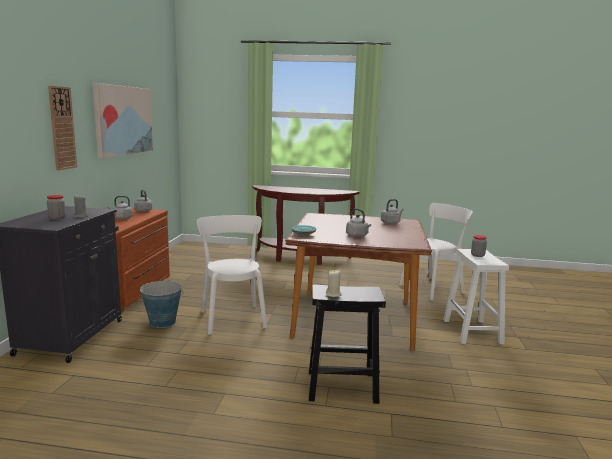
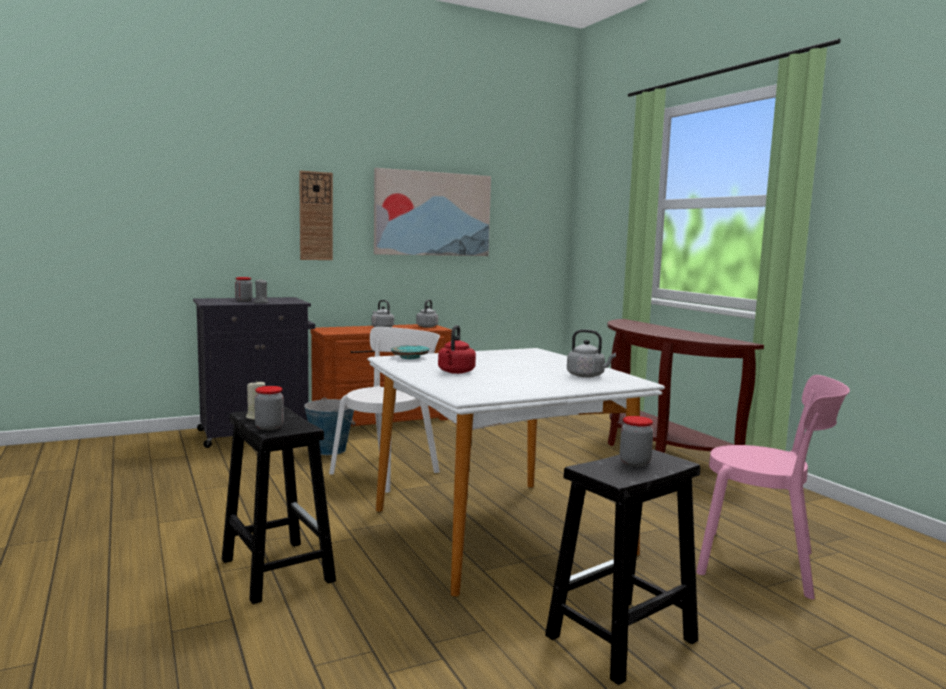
camera: 55 degrees right, 5 degrees down
(353, 318) = (499, 531): brown dining table -> white dining table
(358, 235) = (455, 372): grey kettle -> red kettle
(362, 296) = (269, 427): none -> jar
(433, 288) = (763, 564): white chair -> pink chair
(472, 332) = (620, 639): white stool -> black stool

